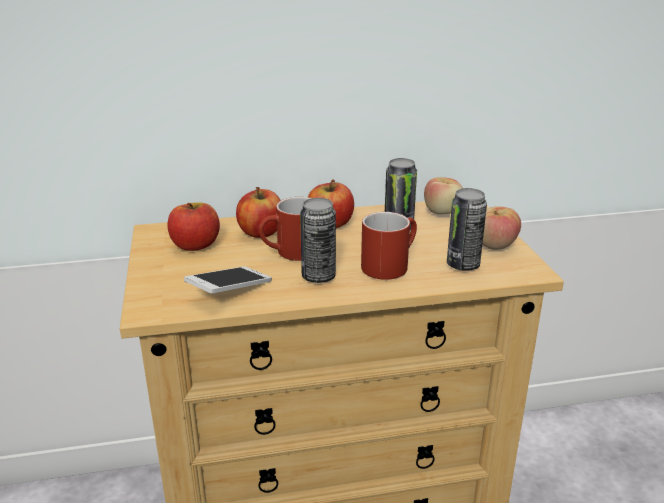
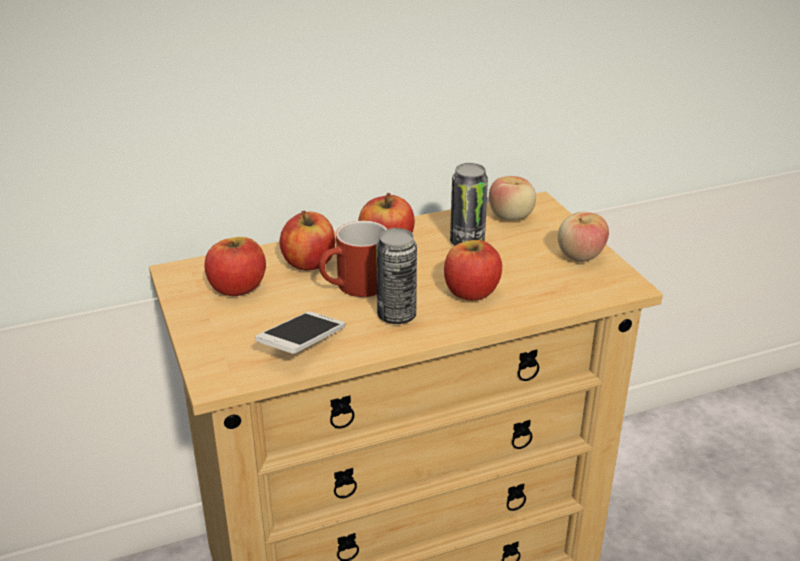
camera: 10 degrees left, 5 degrees up
(389, 264) = (471, 292): red mug -> apple
(463, 265) = (551, 285): can -> none

